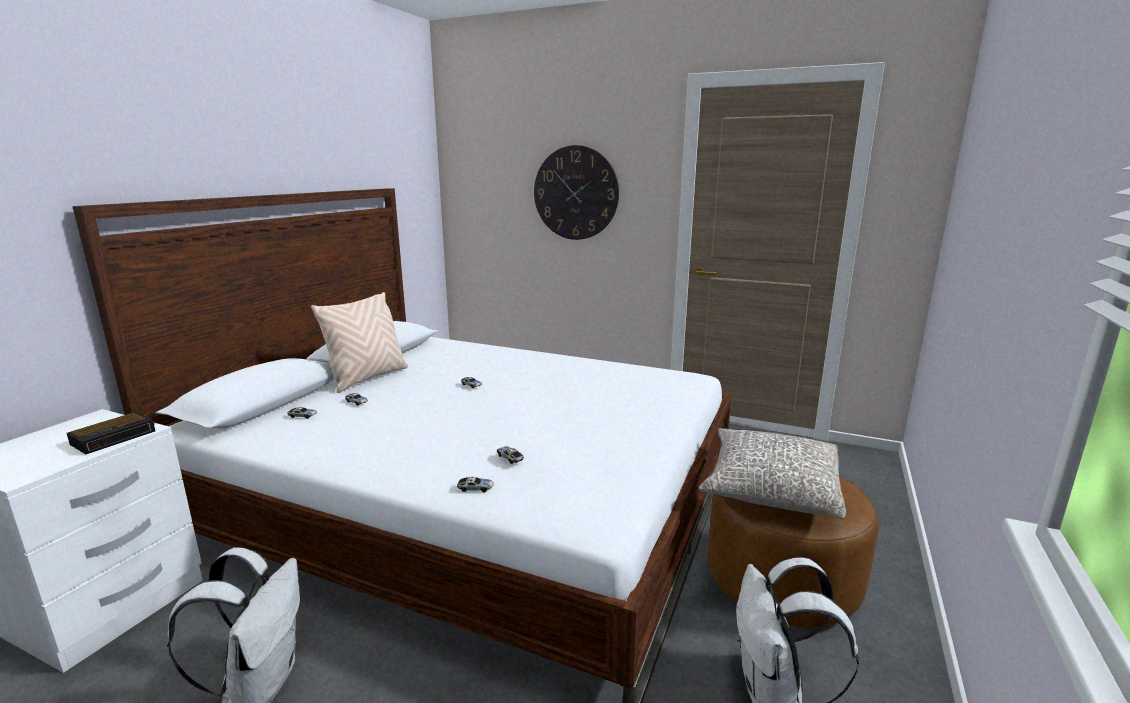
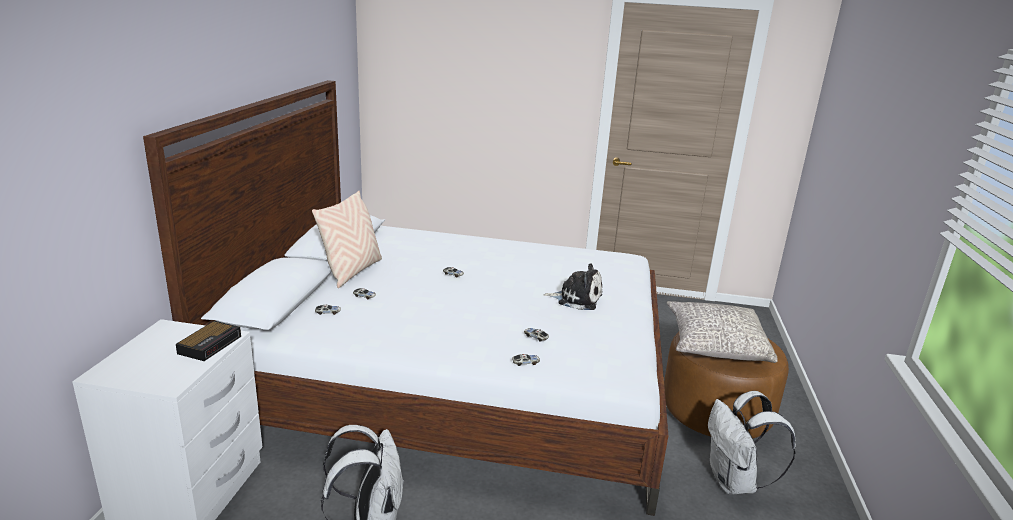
camera: 15 degrees left, 5 degrees up
(575, 193) = (503, 86): wall clock -> none
(597, 418) = (576, 299): none -> plush toy

